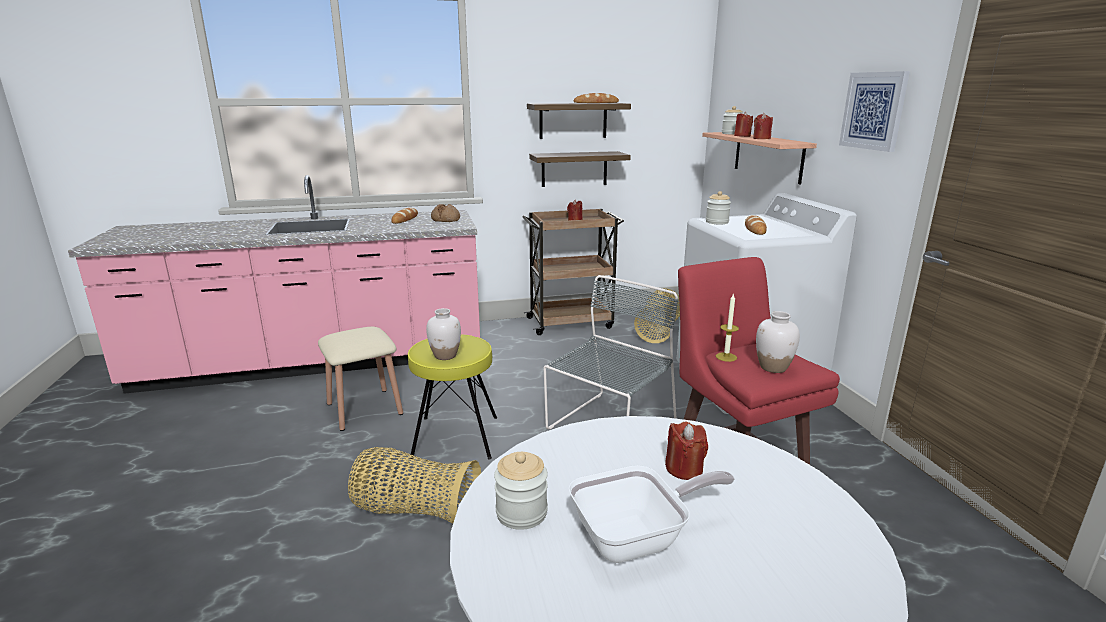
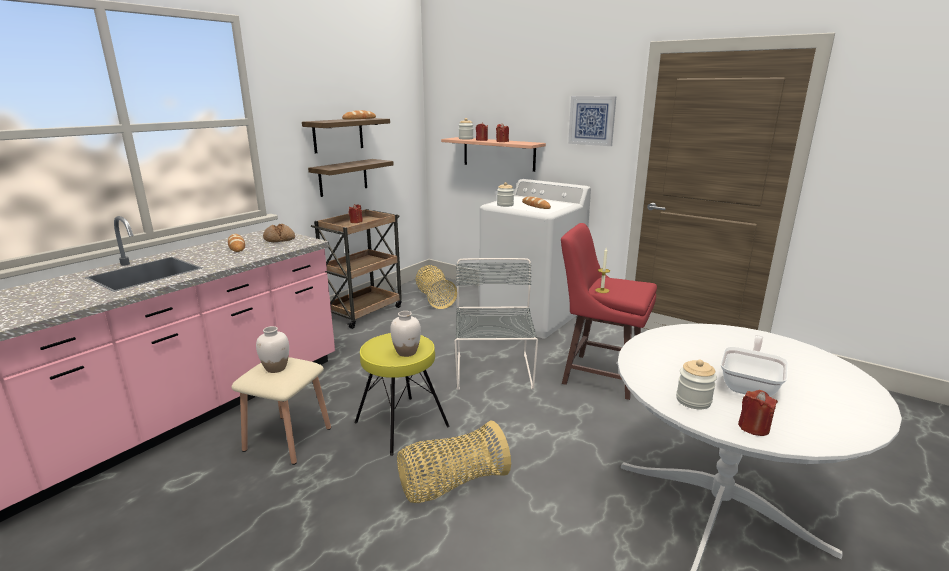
camera: 40 degrees left, 0 degrees up
(684, 469) = (705, 349): red candle -> red candle (753, 427)
(773, 367) = (631, 289): white vase -> white vase (276, 368)

